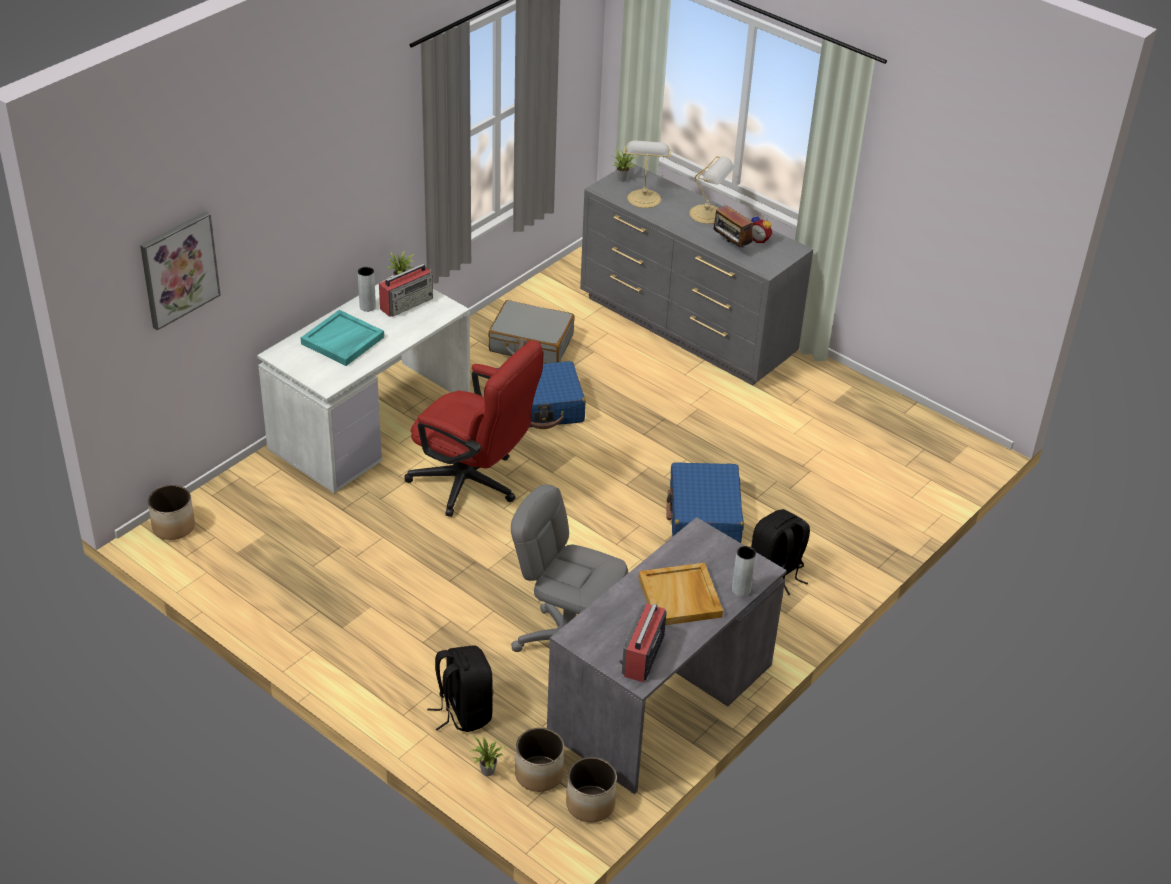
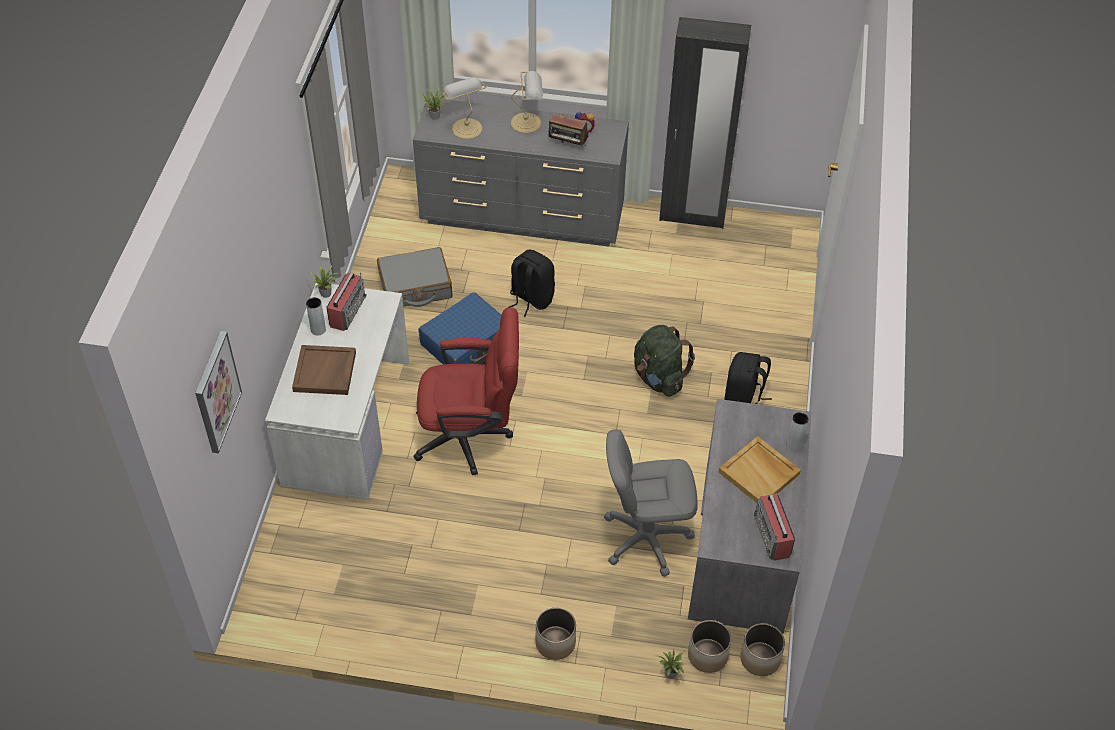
camera: 30 degrees left, 10 degrees up
(174, 527) = (262, 598): planter -> planter (556, 643)
(342, 341) = (325, 372): turquoise tray -> brown tray
(463, 712) = (616, 635): black backpack -> black backpack (530, 299)
(704, 516) = (659, 378): blue suitcase -> green backpack
(864, 393) = (692, 216): none -> black wardrobe

